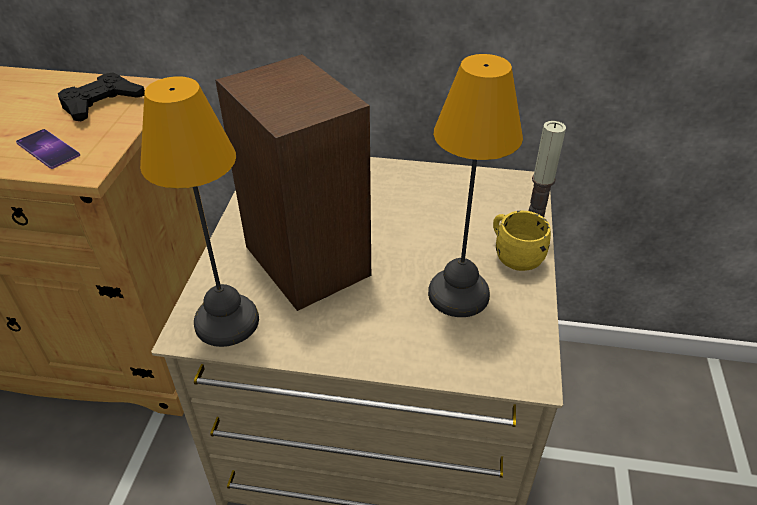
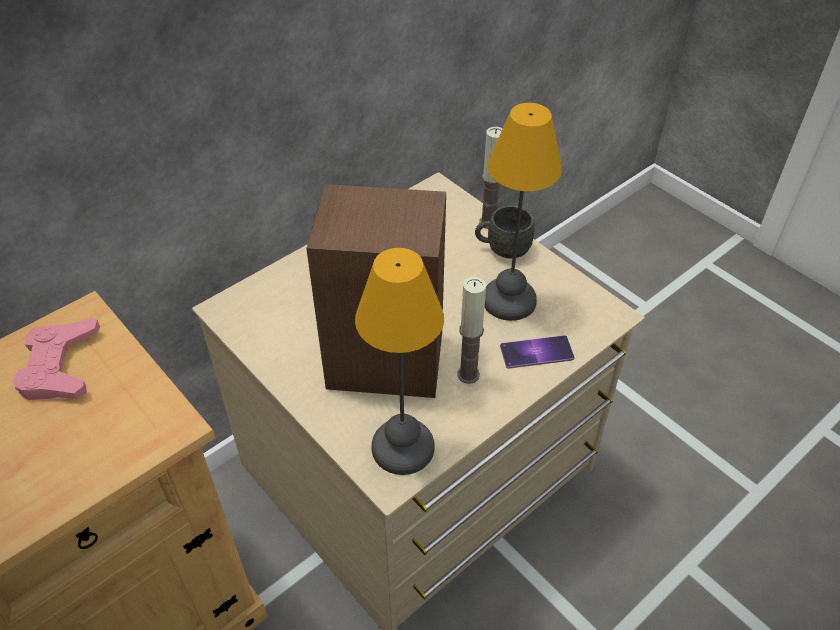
camera: 50 degrees left, 5 degrees up
(48, 149) = (96, 441): phone -> phone (536, 352)
(101, 104) = (60, 366): black game controller -> pink game controller
(343, 317) = (468, 374): none -> candle
(513, 256) = (502, 249): yellow mug -> grey mug

